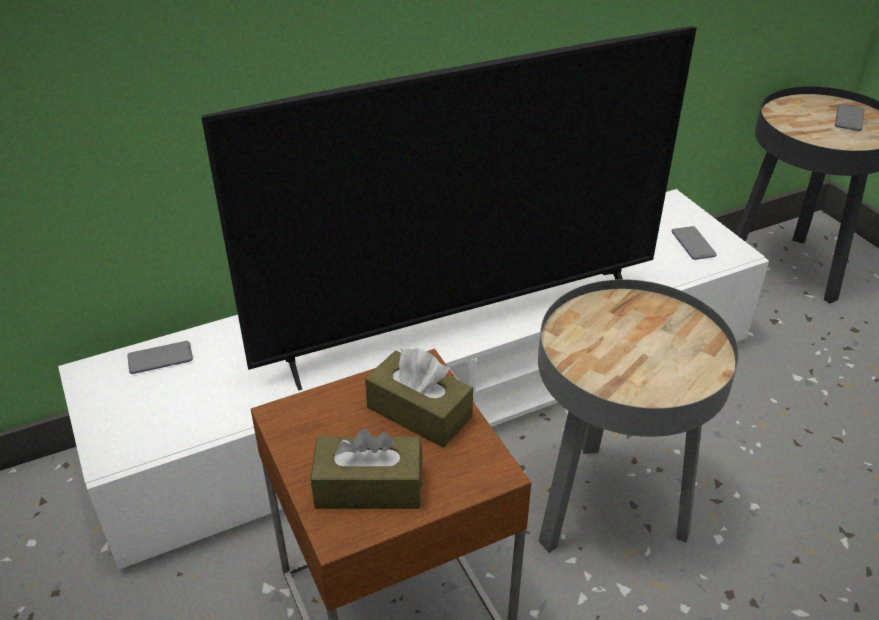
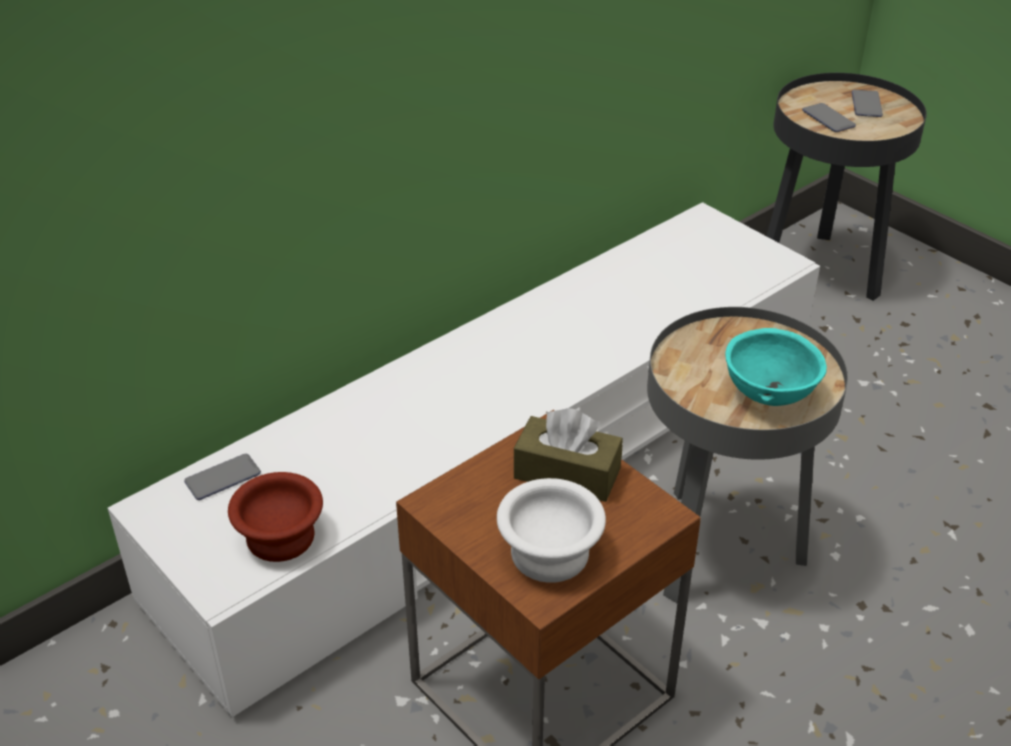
camera: 15 degrees left, 0 degrees up
(180, 418) = (278, 536): none -> brown bowl
(369, 487) = (551, 551): brown tissue box -> white bowl
(462, 325) = (537, 385): television -> none
(652, 372) = (770, 395): none -> turquoise bowl
(693, 244) = (740, 260): phone -> phone (828, 119)

